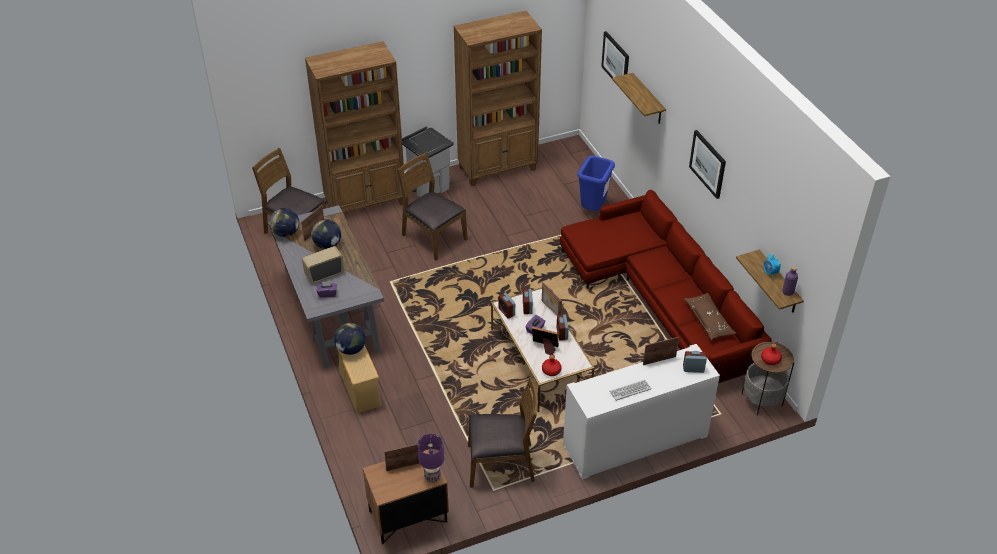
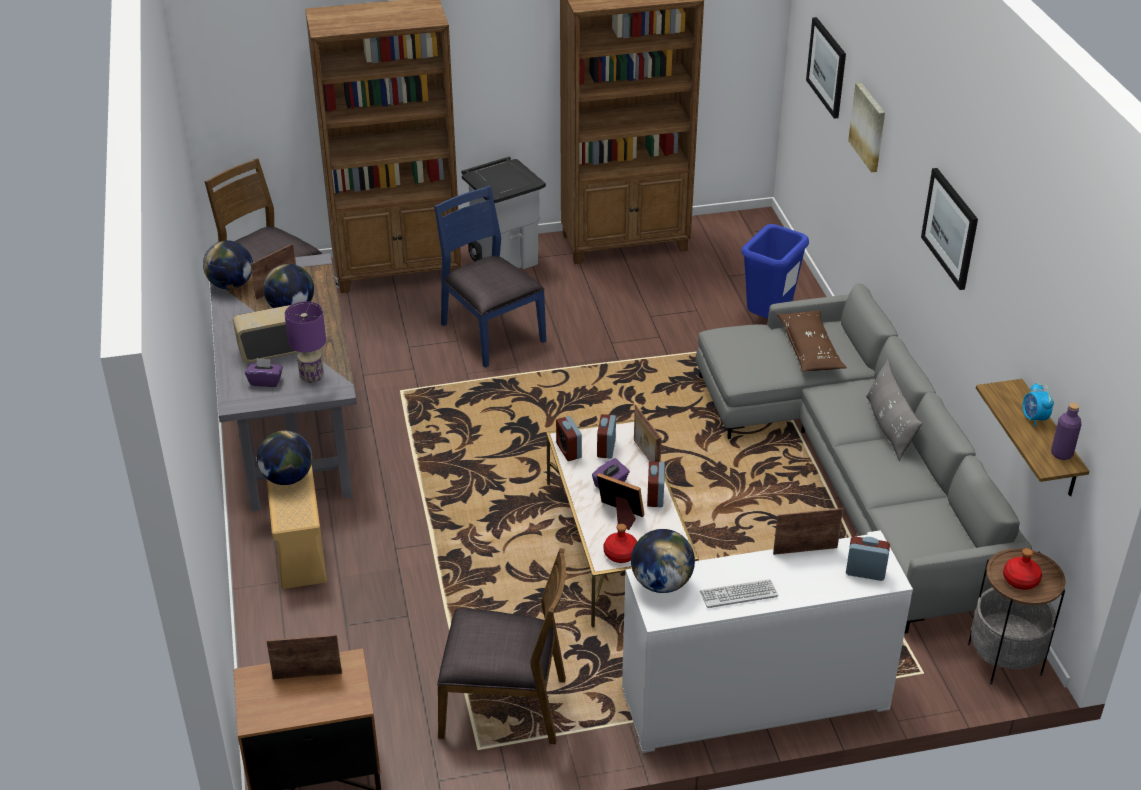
camera: 10 degrees right, 5 degrees down
(432, 477) = (349, 701): purple table lamp -> purple table lamp (311, 377)
(433, 237) = (490, 333): brown chair -> blue chair
(588, 389) = (661, 583): none -> globe
(648, 100) = (869, 126): shelf -> picture
(660, 298) = (854, 468): red sofa -> grey sofa
(680, 275) = (889, 427): none -> grey pillow
(708, 321) = (924, 506): brown pillow -> brown pillow (810, 350)

